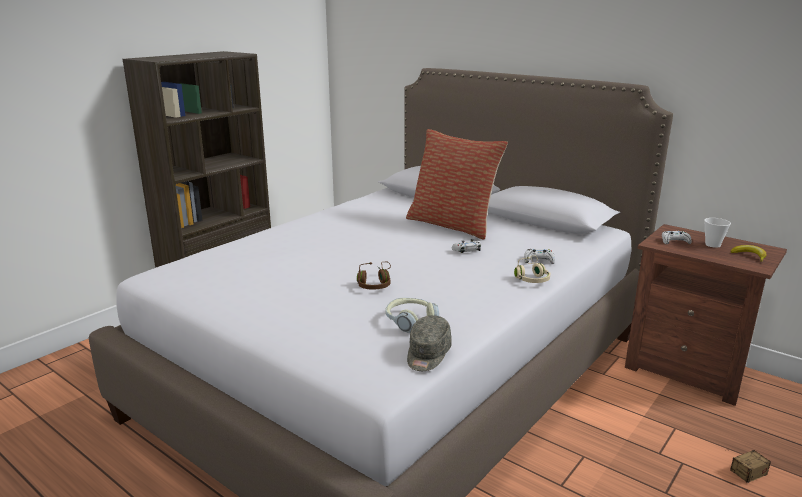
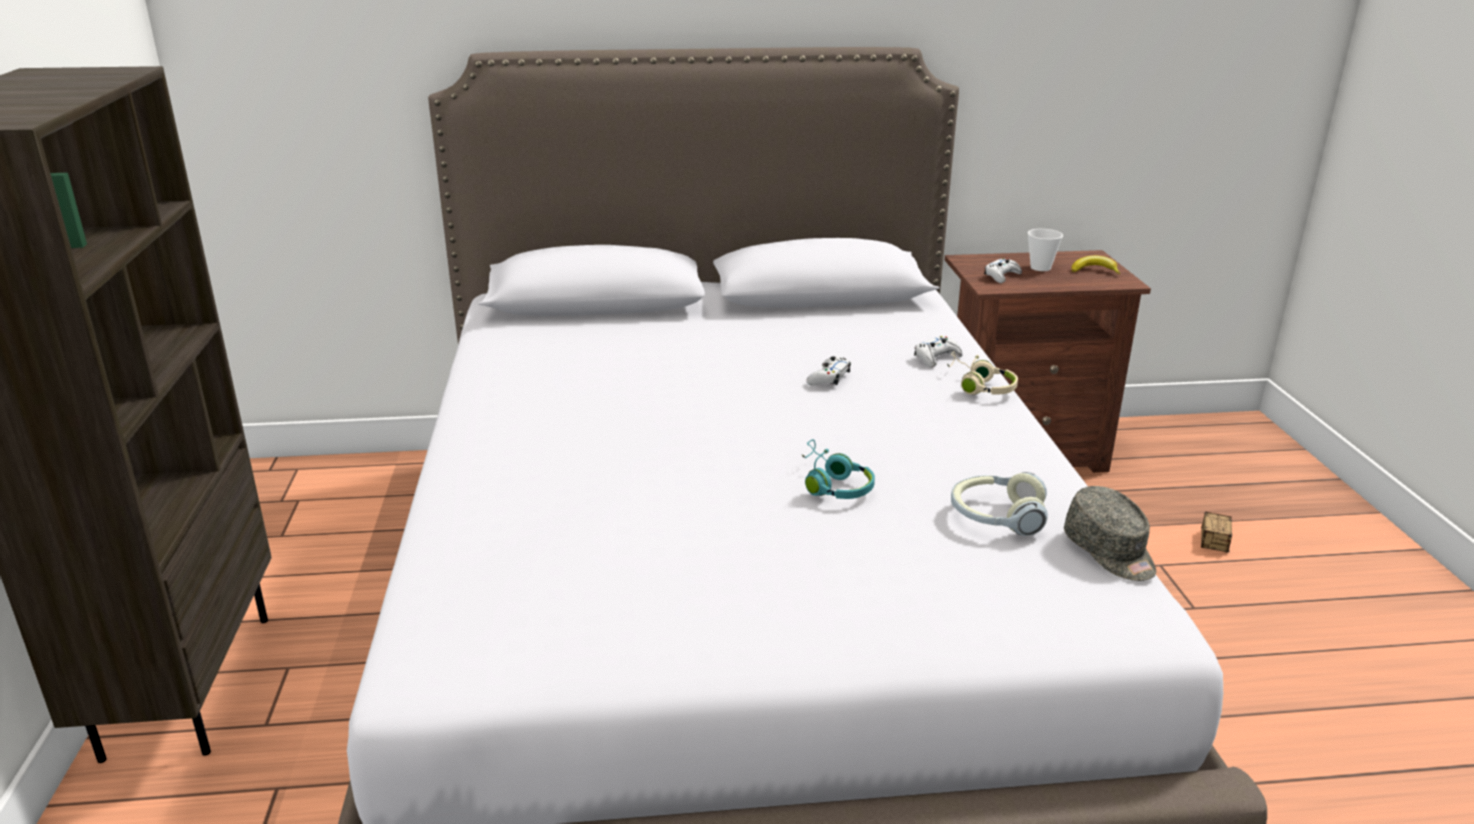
camera: 45 degrees left, 5 degrees up
(375, 283) = (832, 484): brown headphones -> turquoise headphones
(453, 225) = (723, 344): pillow -> none

